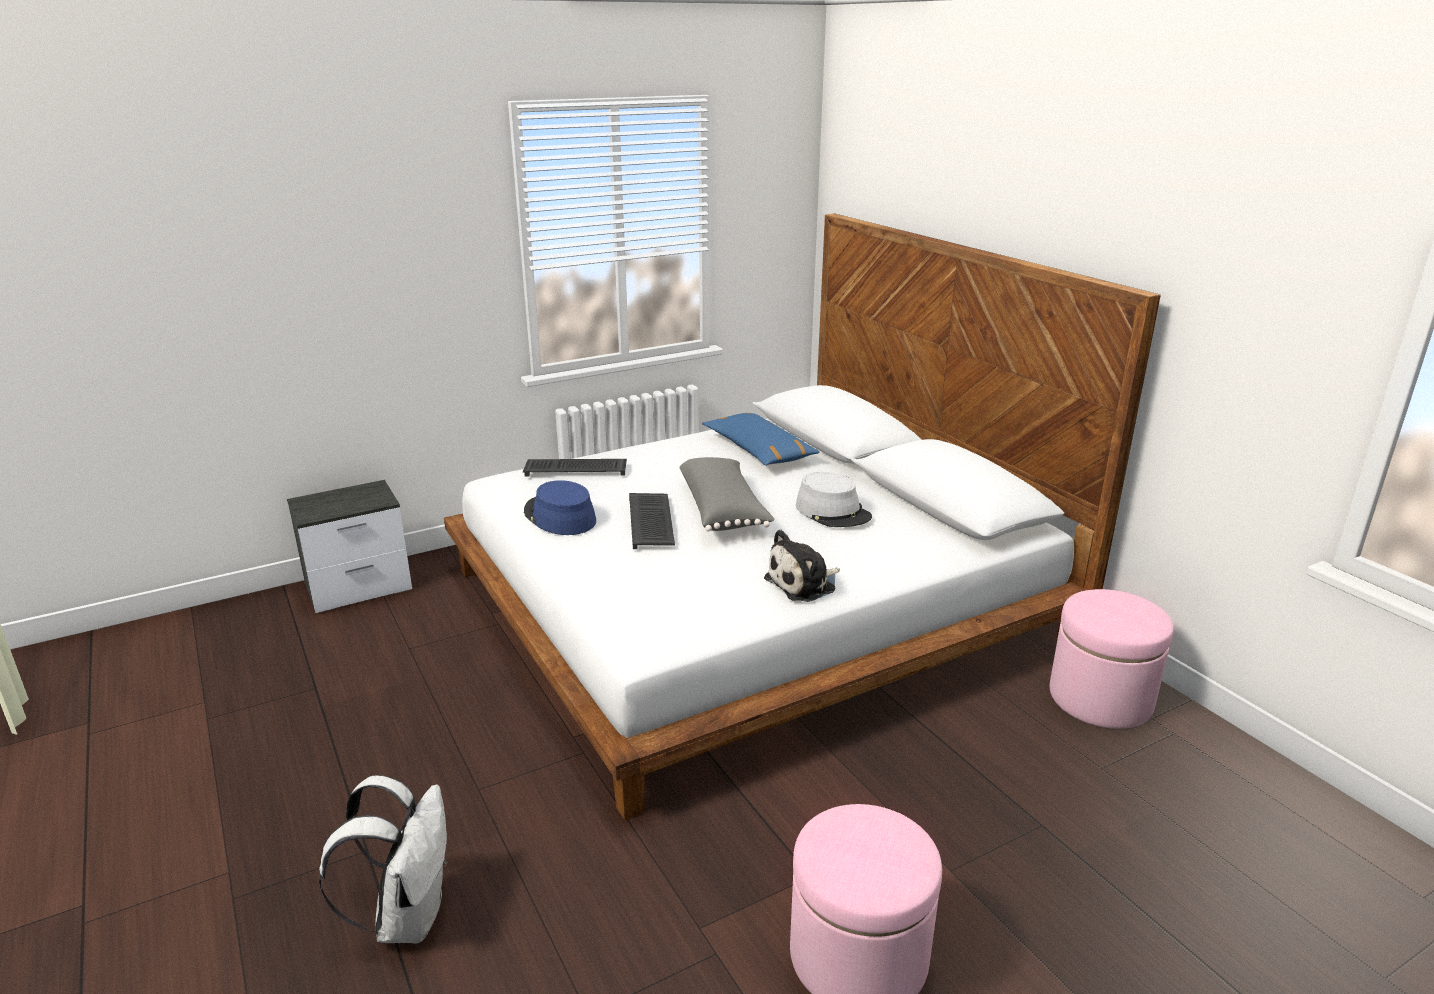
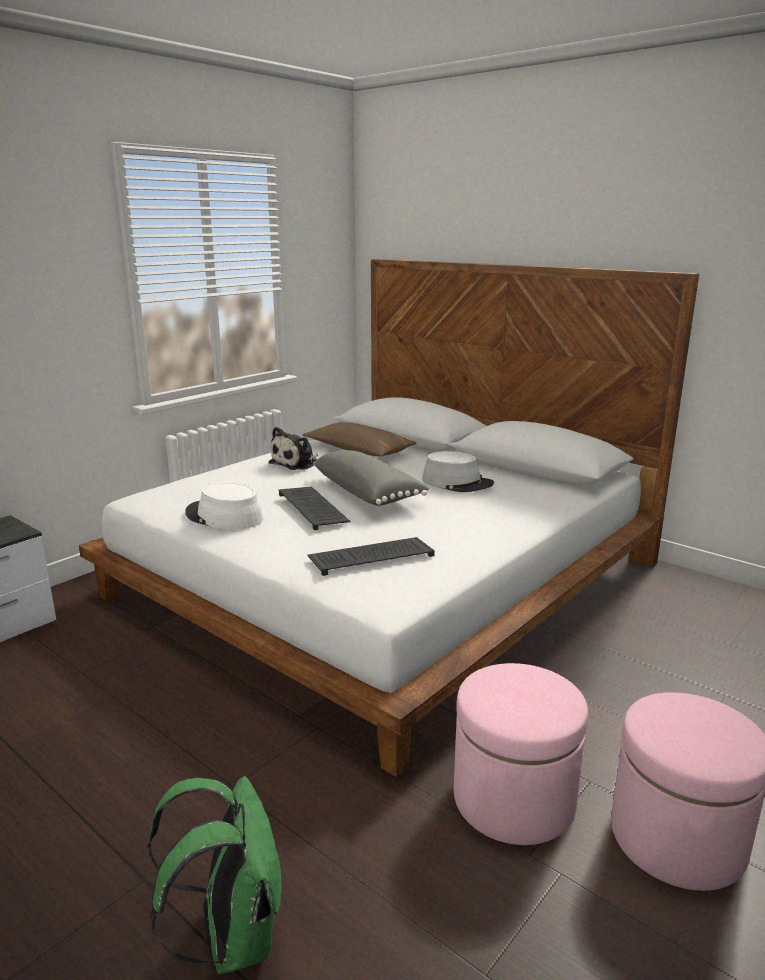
camera: 20 degrees left, 5 degrees down
(408, 916) = (231, 935): white backpack -> green backpack
(559, 517) = (224, 516): blue hat -> white hat
(577, 468) = (212, 479): keyboard -> keyboard (372, 556)
(758, 451) = (359, 451): blue pillow -> brown pillow
(804, 584) = (481, 534): plush toy -> plush toy (297, 463)
(1100, 698) = (691, 597): pink ottoman -> pink ottoman (513, 798)

